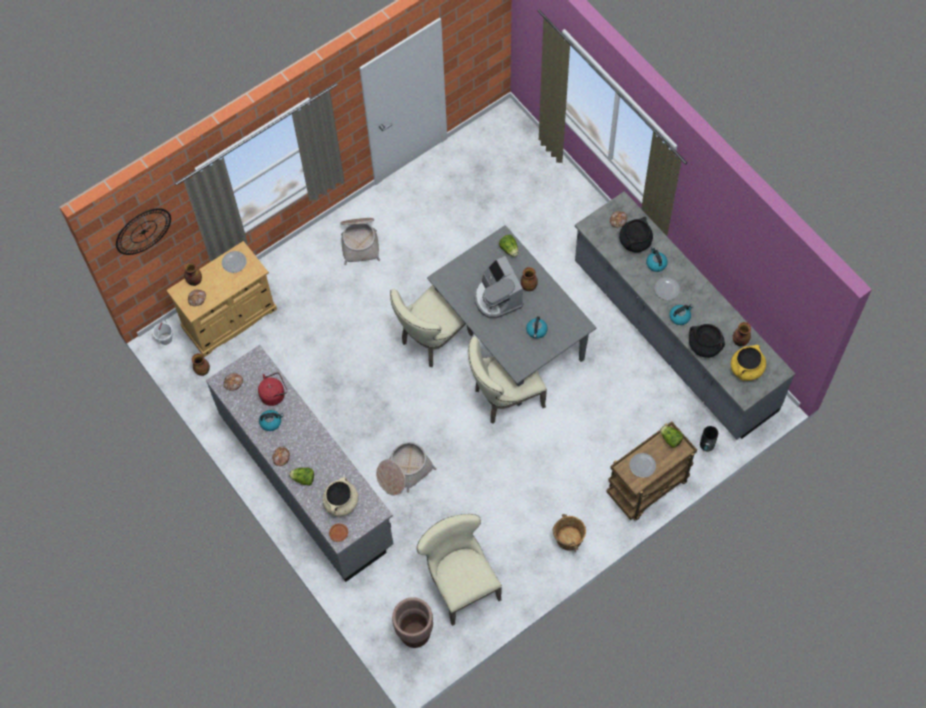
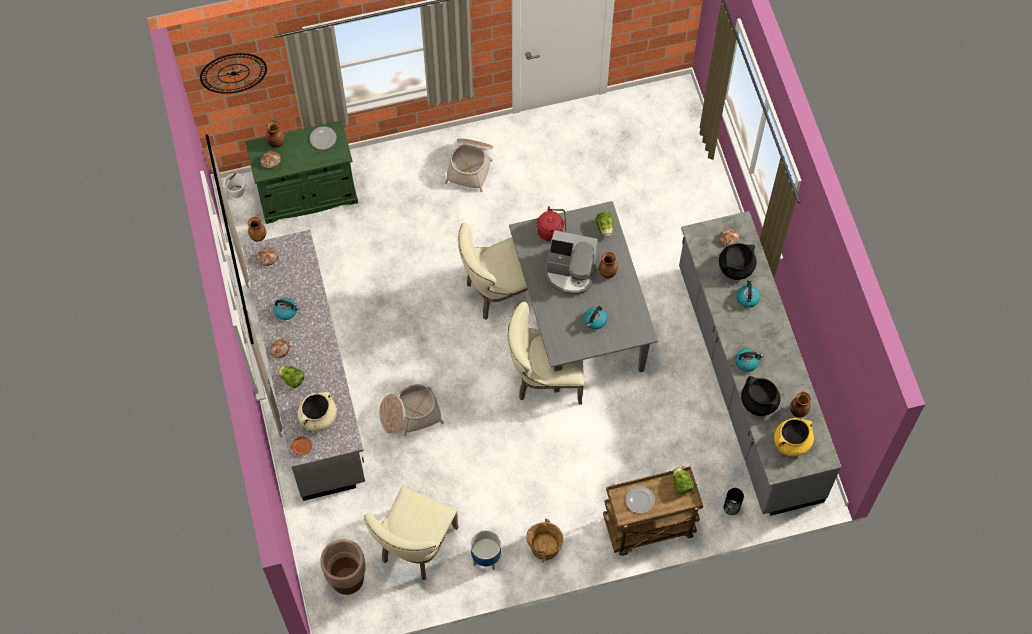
camera: 20 degrees right, 0 degrees up
(229, 318) = (307, 195): beige cabinet -> green cabinet
(274, 394) = (301, 284): red kettle -> red kettle (552, 230)
(460, 583) = (415, 547): beige chair -> beige chair turned 150 degrees counterclockwise
(497, 297) = (570, 272): coffee machine -> coffee machine turned 75 degrees counterclockwise
(523, 567) = (486, 557): none -> planter
(666, 289) = (746, 328): plate -> none

